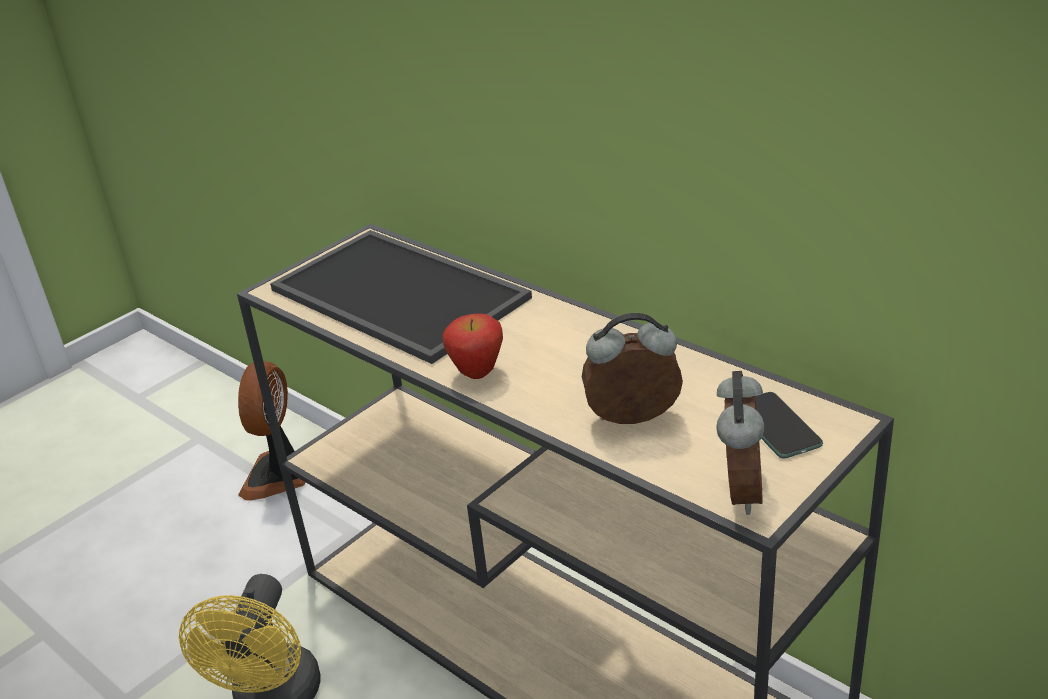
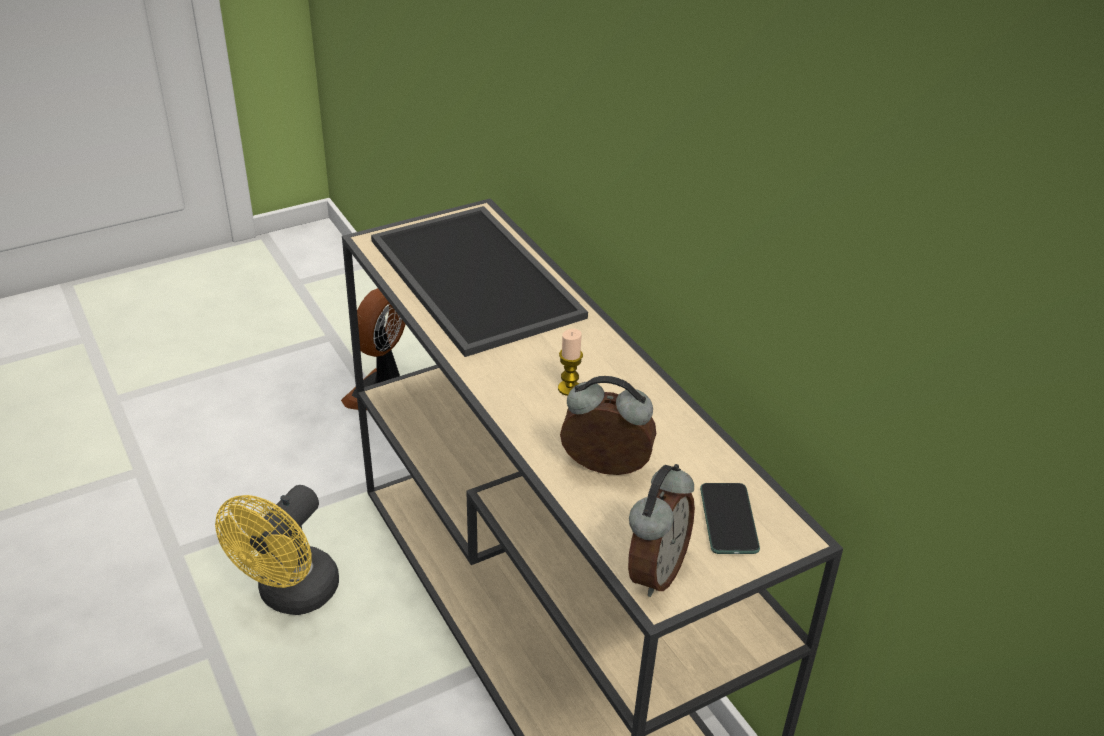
camera: 15 degrees right, 5 degrees up
(477, 373) = (497, 379): apple -> none
(553, 361) = (569, 388): none -> candle

